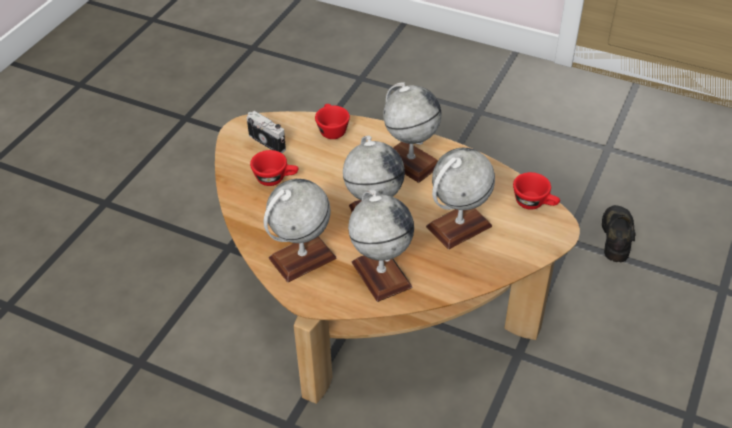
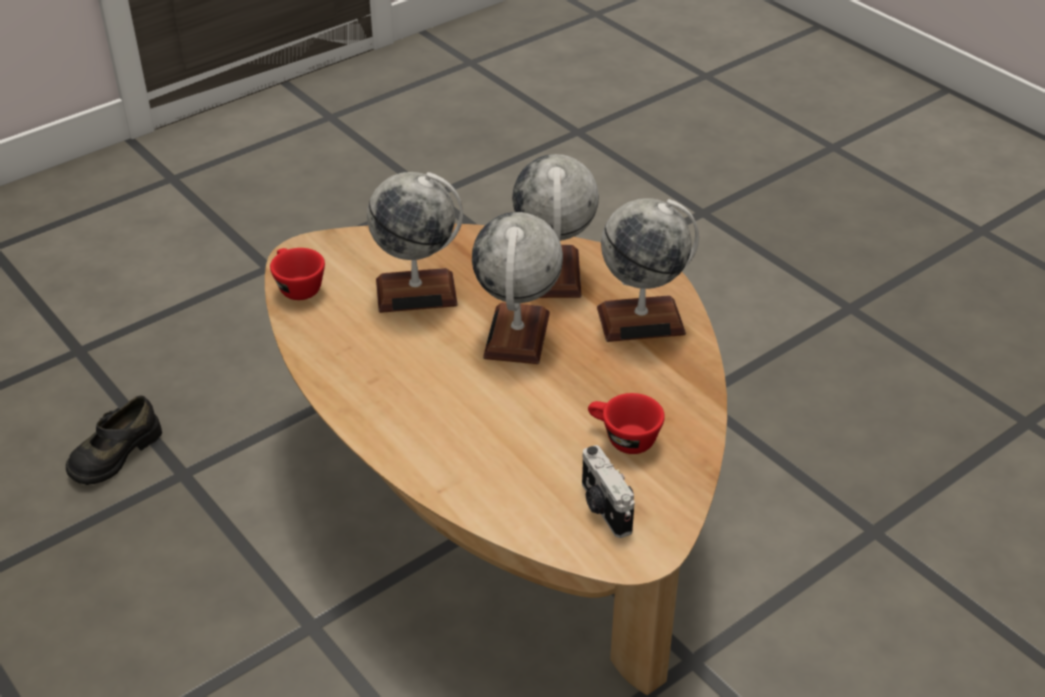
camera: 155 degrees left, 5 degrees down
(331, 129) = (485, 492): red cup -> none
(410, 162) = (405, 394): globe -> none

